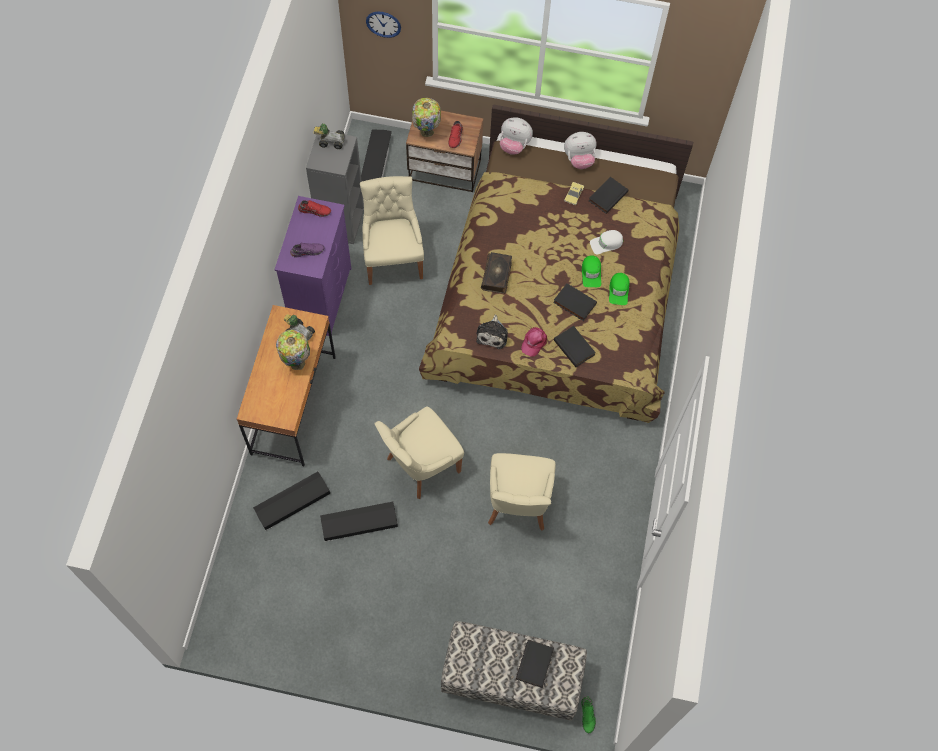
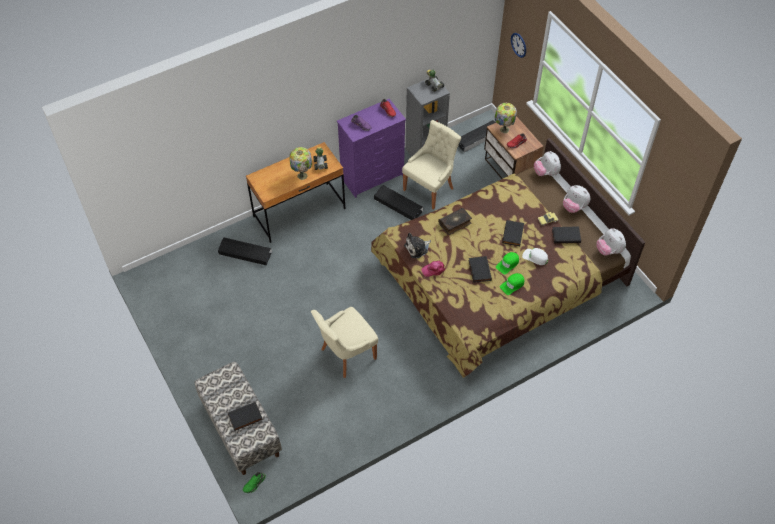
camera: 50 degrees right, 10 degrees down
(359, 522) = (262, 290): black storage box -> black storage box (398, 205)
(420, 466) = (323, 292): beige chair -> none
(575, 347) = (452, 291): black book -> black book (513, 234)
(656, 177) = (609, 250): none -> plush toy

